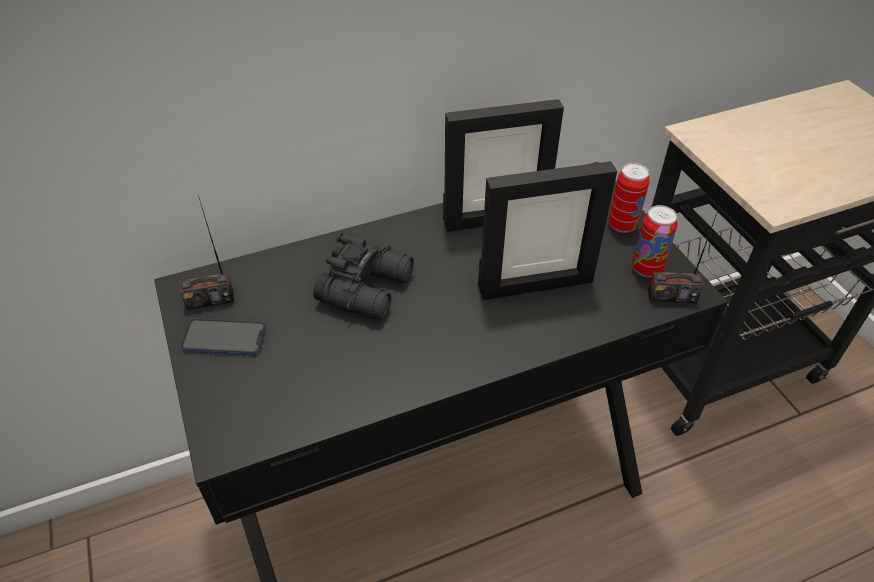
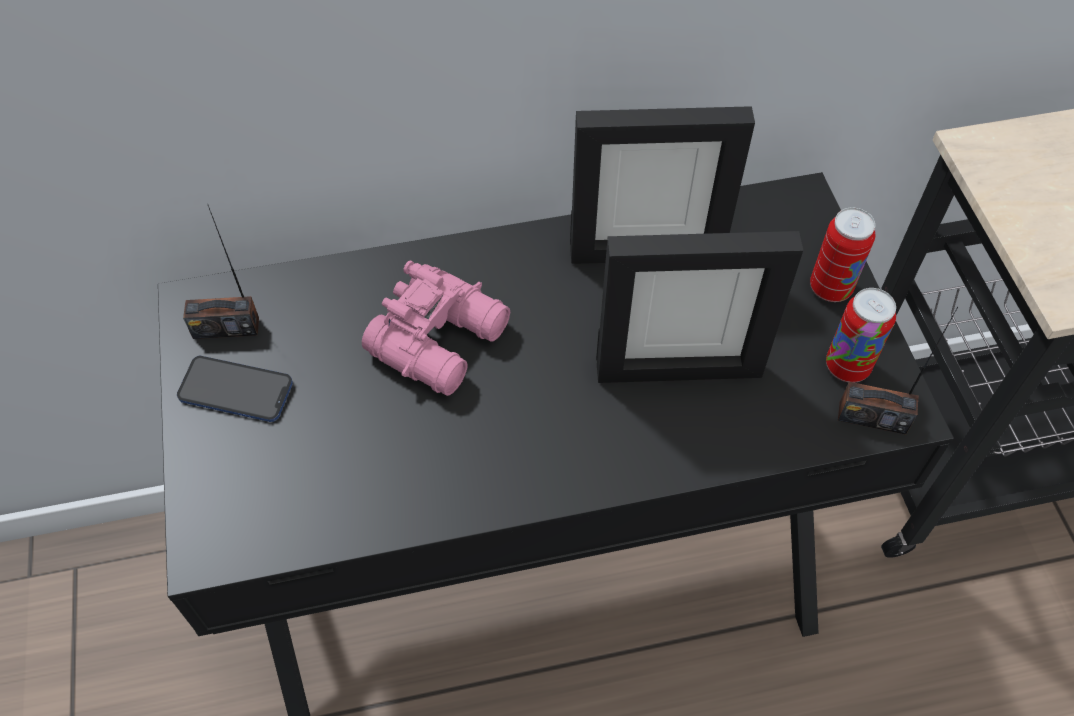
camera: 10 degrees right, 10 degrees up
(368, 288) = (442, 340): black binoculars -> pink binoculars

